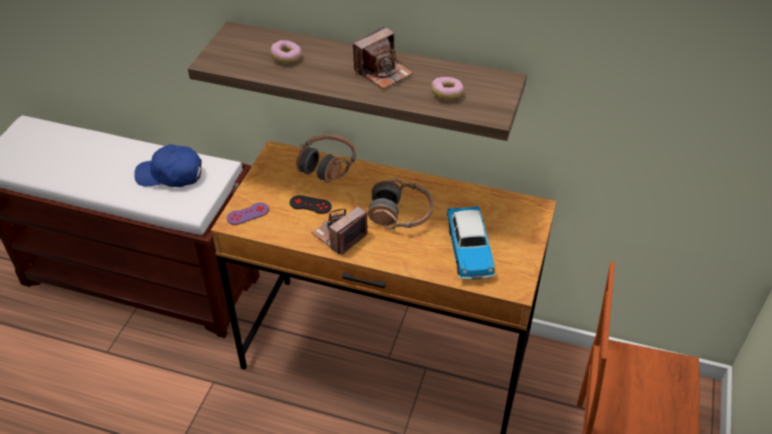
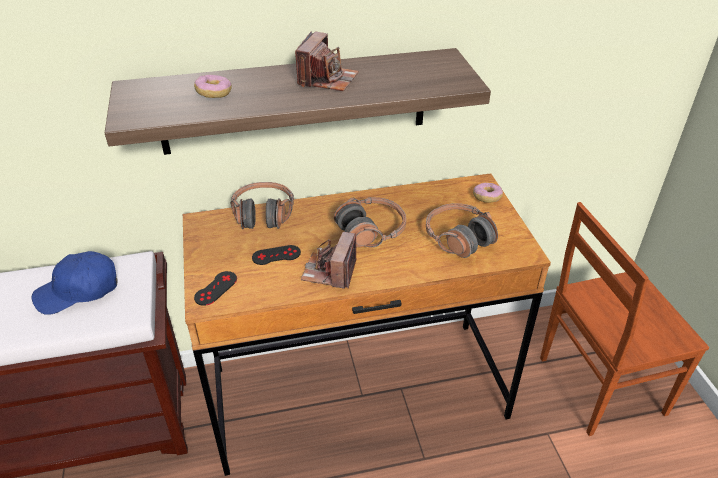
camera: 30 degrees left, 5 degrees down
(247, 214) = (216, 288): purple game controller -> black game controller
(447, 94) = (406, 79): donut -> donut (487, 198)
(469, 250) = (458, 238): toy car -> headphones

